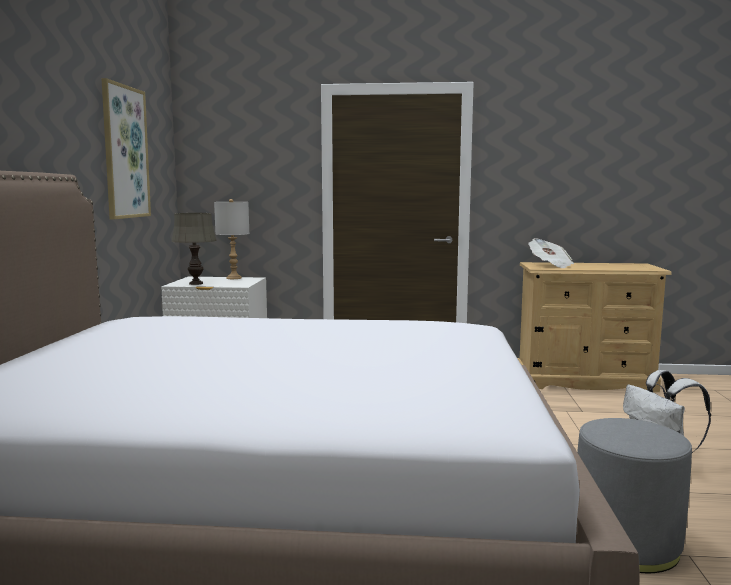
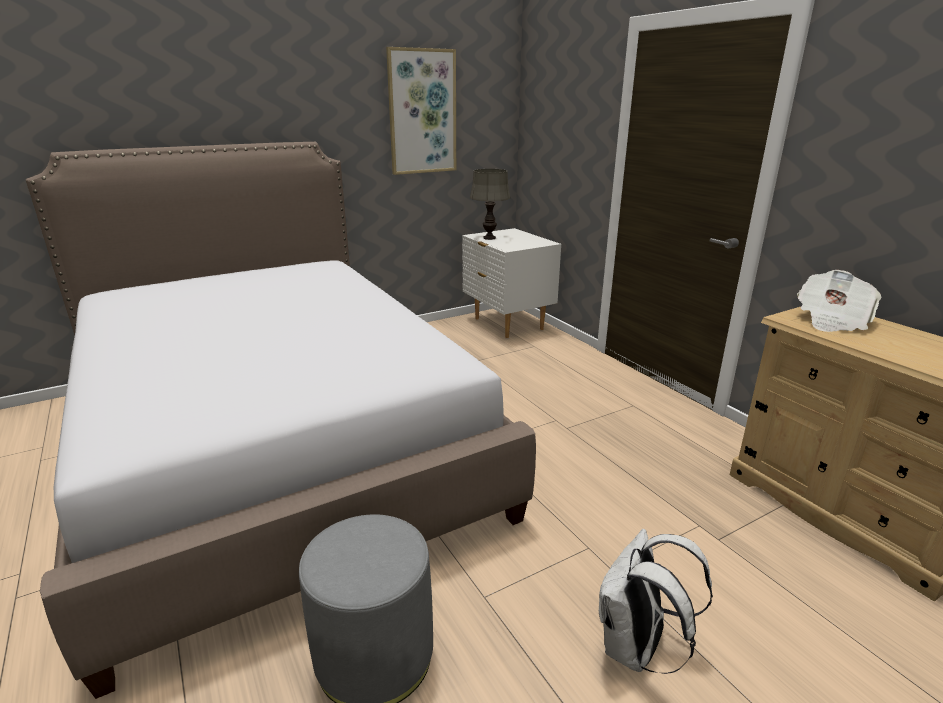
camera: 55 degrees right, 15 degrees up
(233, 278) = (534, 238): grey table lamp -> none

